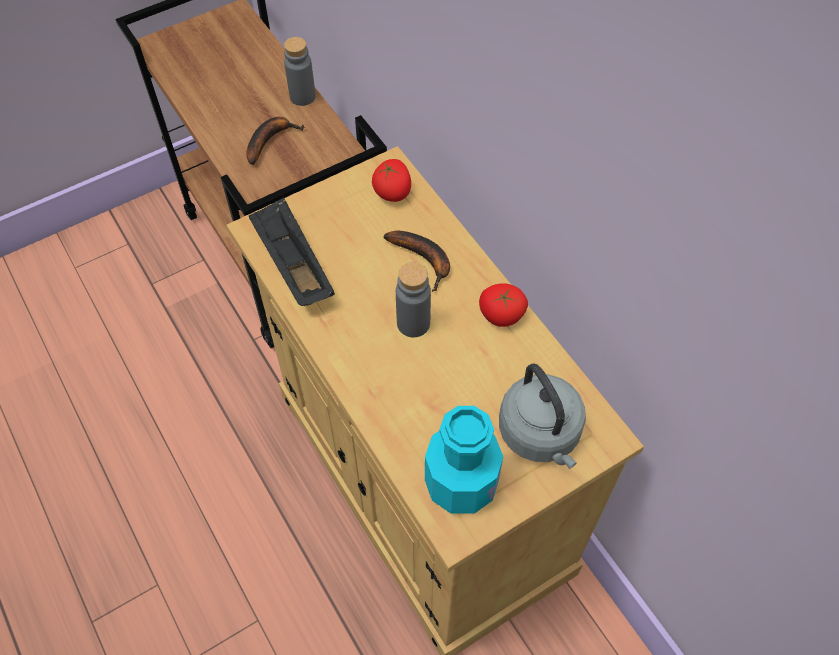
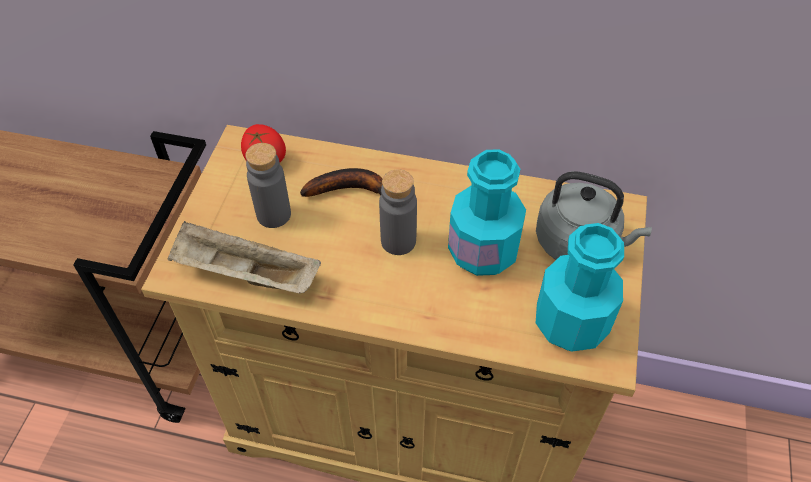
camera: 45 degrees left, 5 degrees down
(270, 140) = (77, 210): banana -> none
(292, 265) = (244, 274): black tray -> beige tray
(302, 96) = (70, 157): grey bottle -> grey bottle (274, 214)
(462, 380) = (483, 251): none -> turquoise bottle
(500, 315) = (454, 186): tomato -> none

